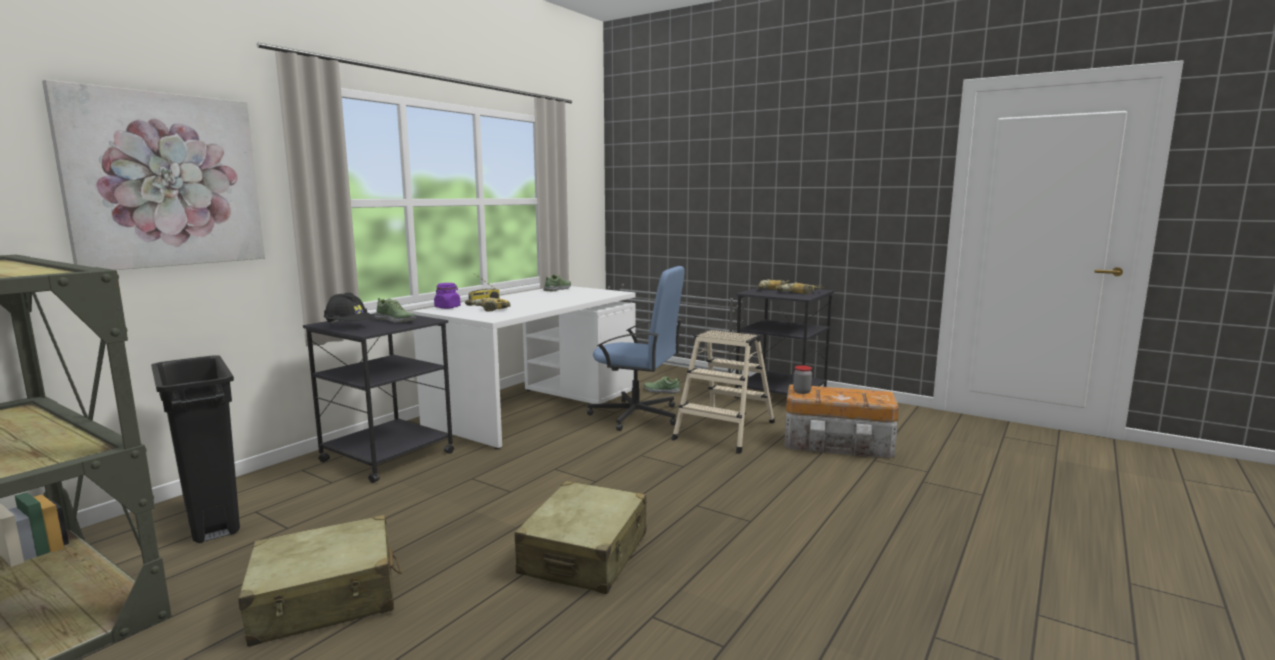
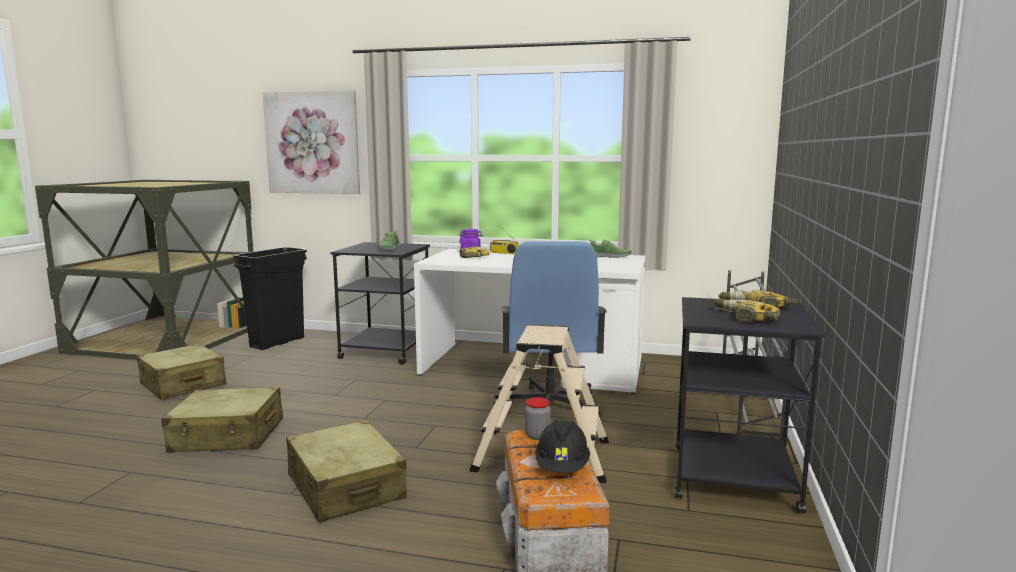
camera: 70 degrees right, 0 degrees up
(348, 326) = (363, 246): black hard hat -> black hard hat (562, 468)
(661, 391) = (650, 406): shoe -> none
(748, 497) = (346, 487): none -> beige suitcase

